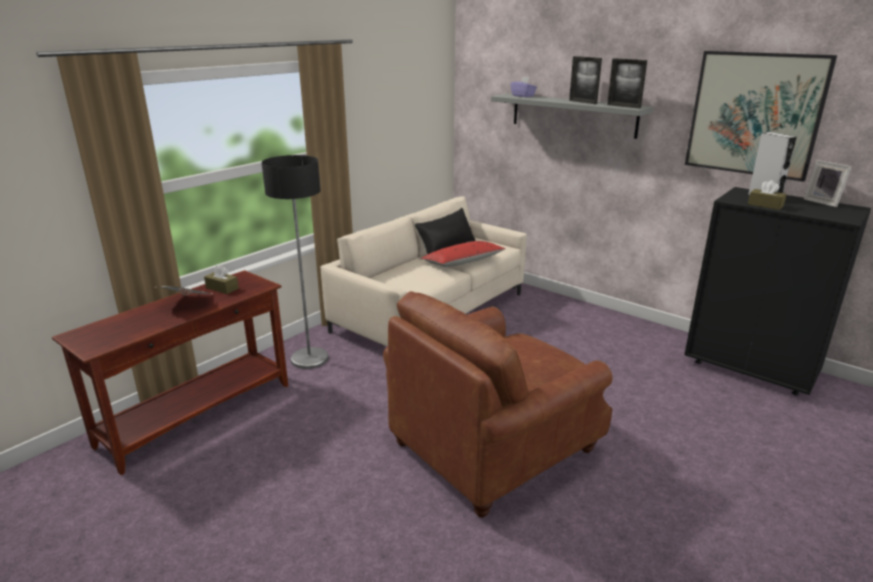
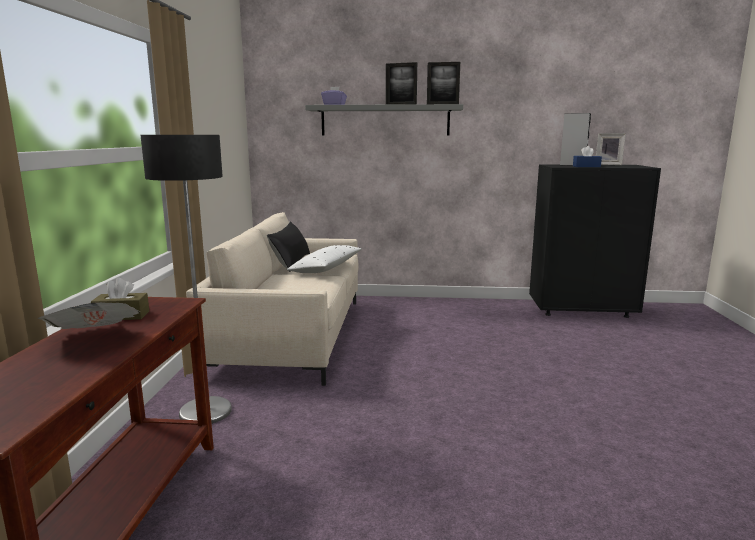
camera: 35 degrees left, 10 degrees down
(463, 262) = (326, 268): red pillow -> white pillow
(494, 447) = (508, 421): brown armchair -> none
(754, 114) = (545, 104): picture -> none
(765, 205) = (586, 166): brown tissue box -> blue tissue box

